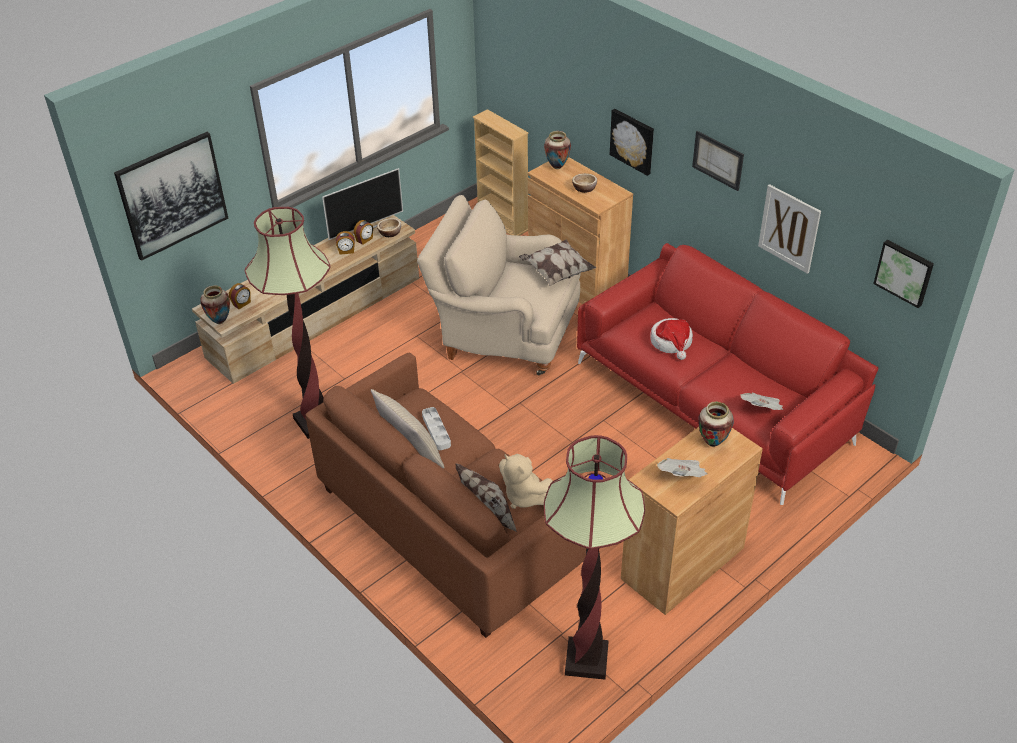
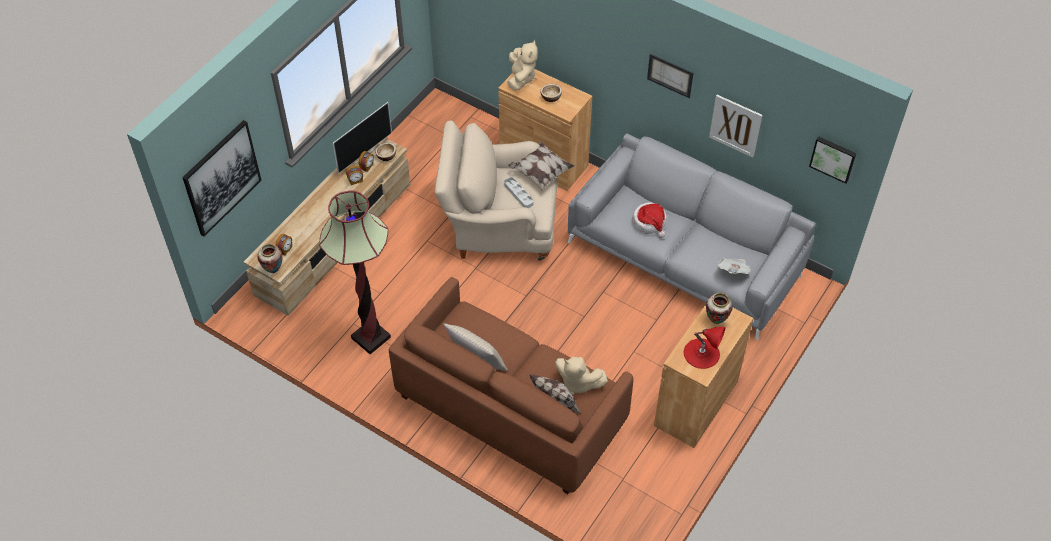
camera: 15 degrees left, 10 degrees up
(436, 430) = (490, 339): grey tray -> grey tray (518, 194)
(502, 221) = (463, 113): beige bookcase -> none
(557, 167) = (521, 78): vase -> beige plush toy
(586, 659) = (646, 495): floor lamp -> none
(633, 141) = (590, 56): picture -> none
(682, 476) = (701, 353): newspaper -> red table lamp
(714, 401) = (685, 258): red sofa -> grey sofa

